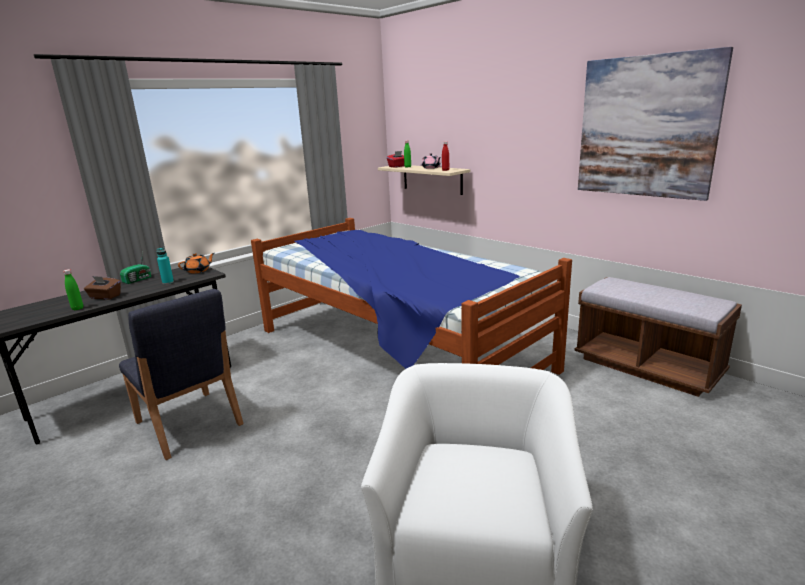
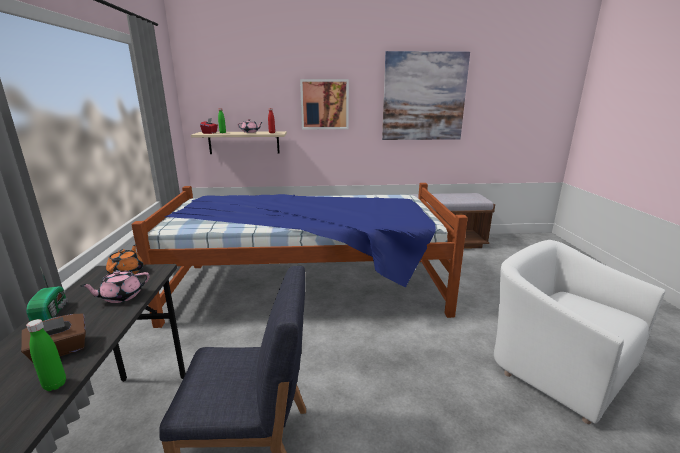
camera: 50 degrees left, 0 degrees up
(168, 282) = (121, 296): turquoise bottle -> pink teapot
(511, 137) = (324, 104): none -> picture

